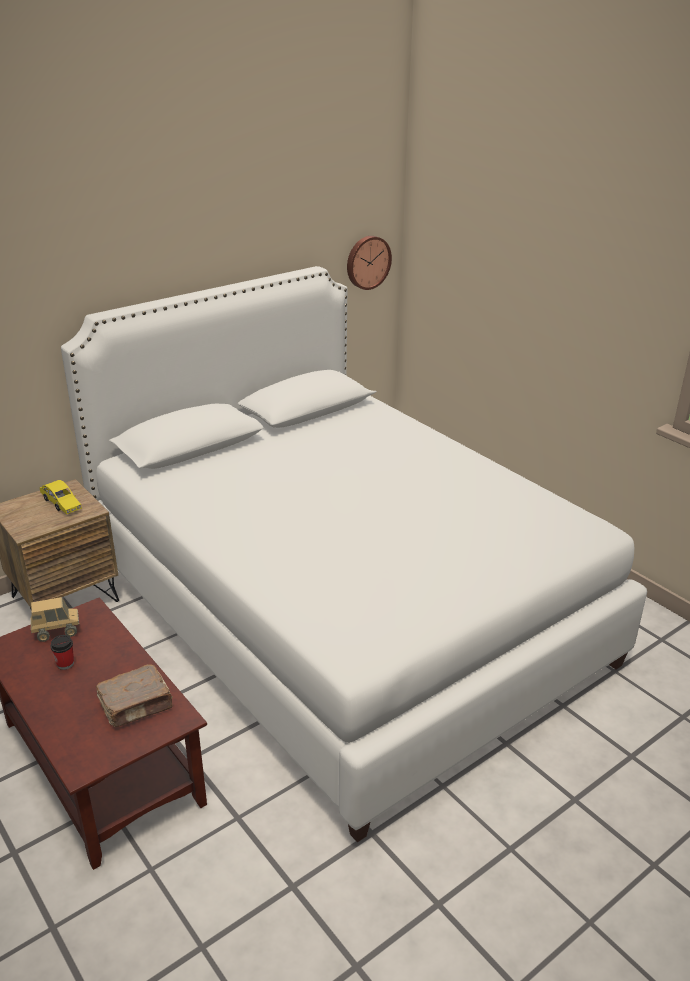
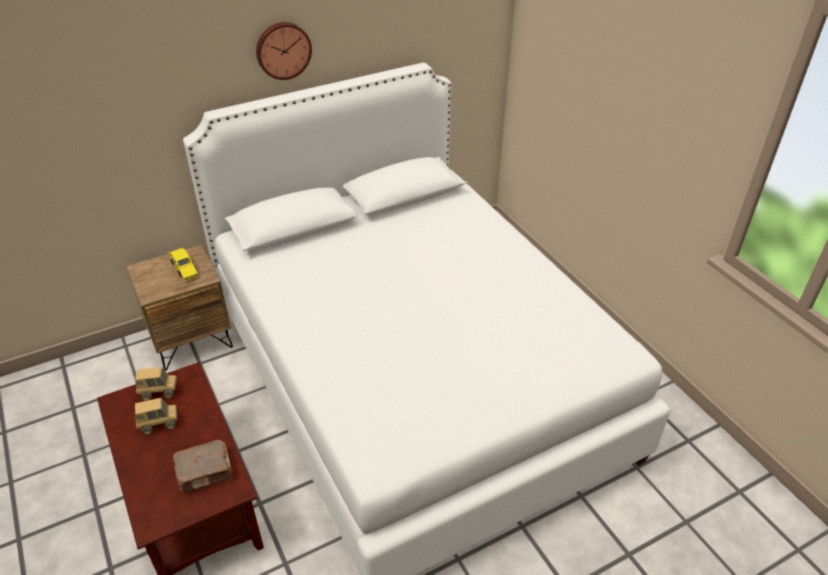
camera: 10 degrees right, 10 degrees up
(65, 664) = (159, 424): cup -> toy truck
(367, 262) = (475, 56): wall clock -> wall clock (283, 50)

